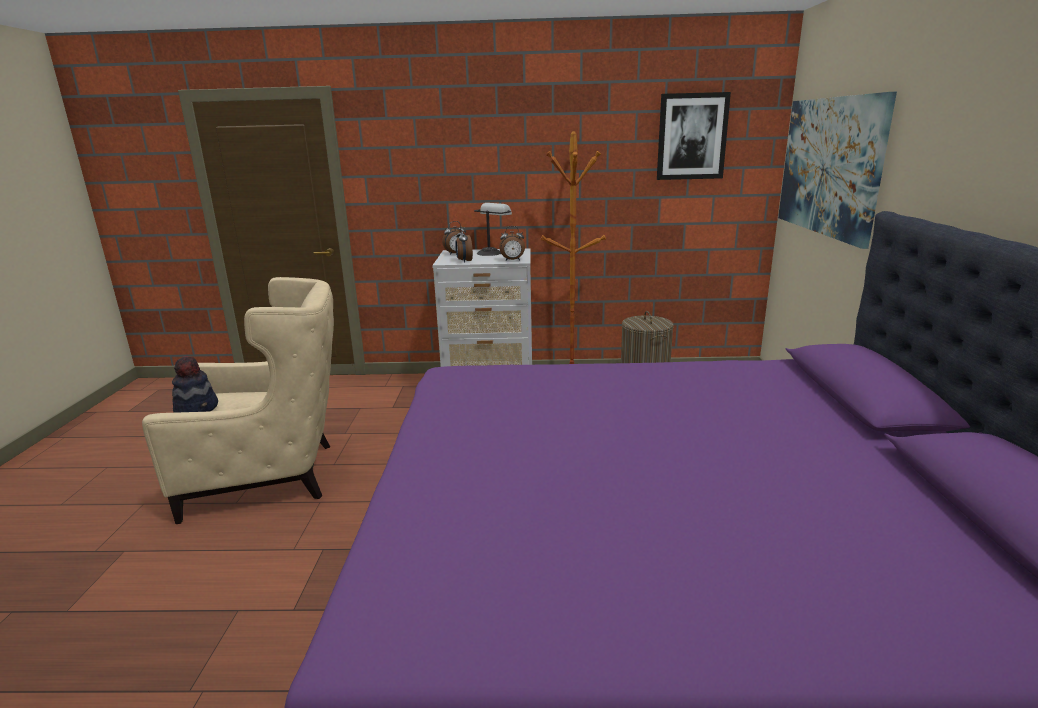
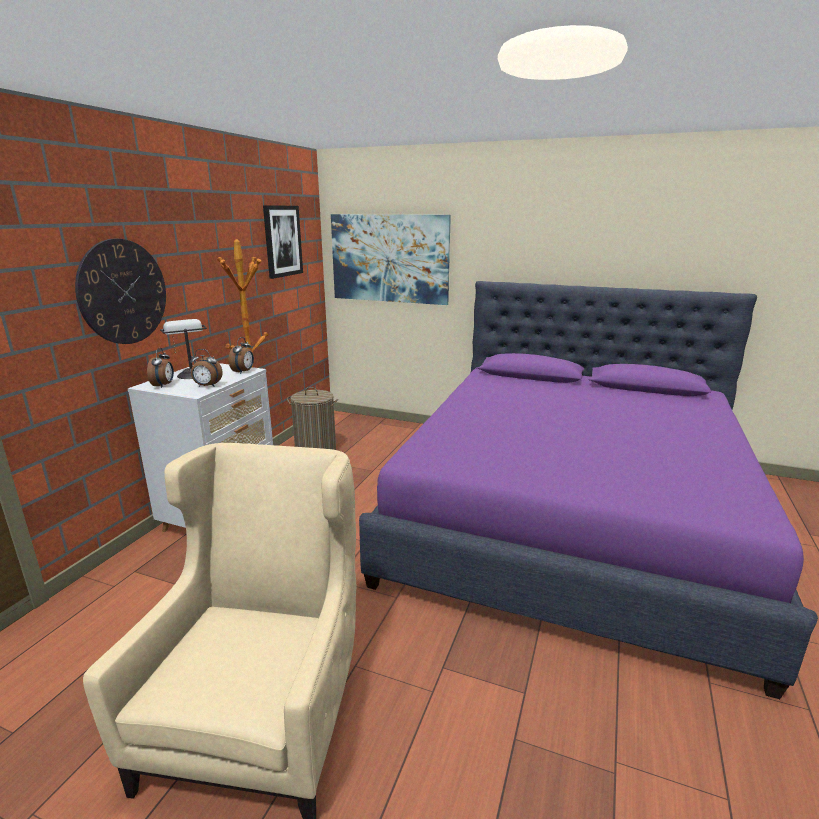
camera: 70 degrees left, 0 degrees up
(197, 409) = (216, 688): hat -> none
(458, 172) = (123, 292): none -> wall clock

